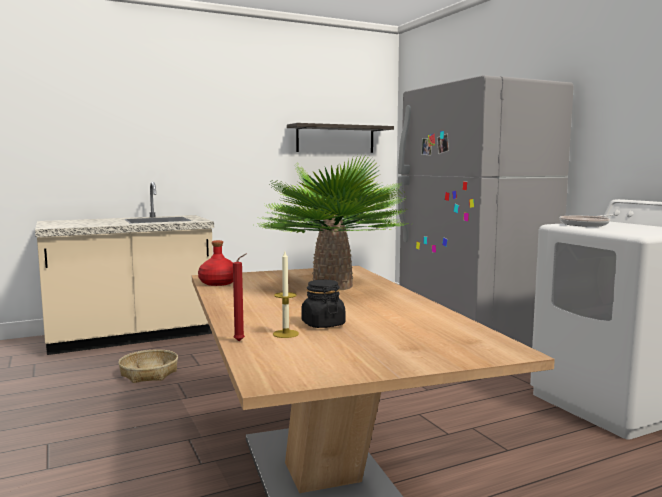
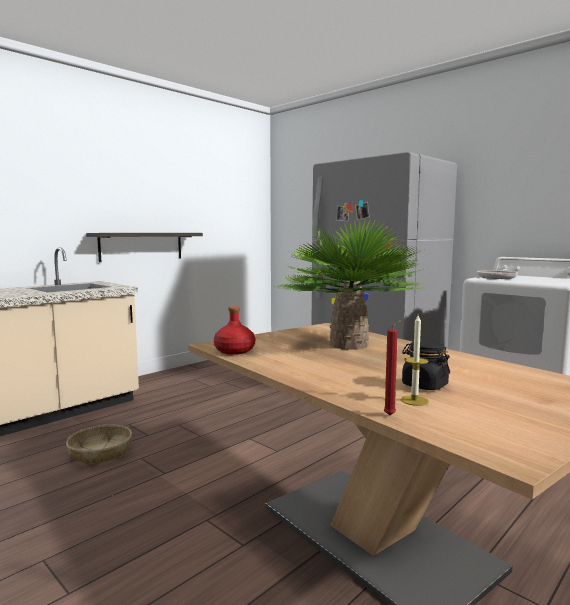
camera: 20 degrees left, 0 degrees up
(335, 139) = (223, 206): shelf -> shelf (141, 246)

